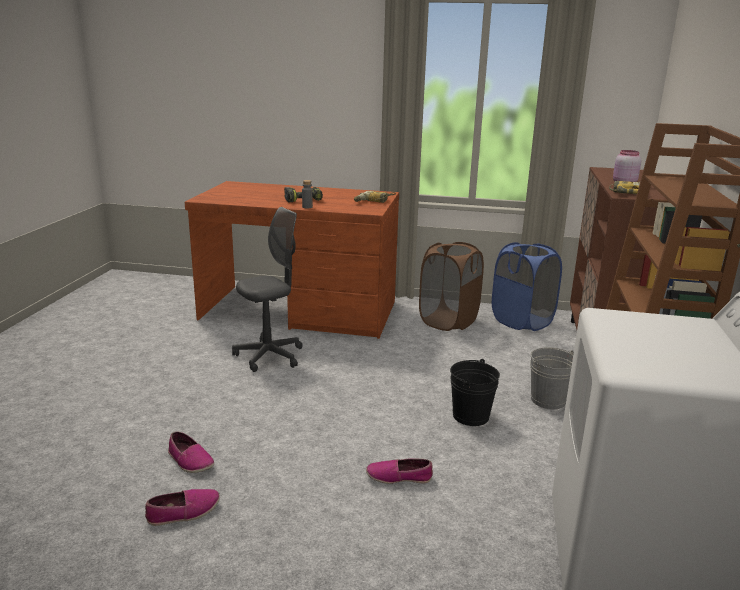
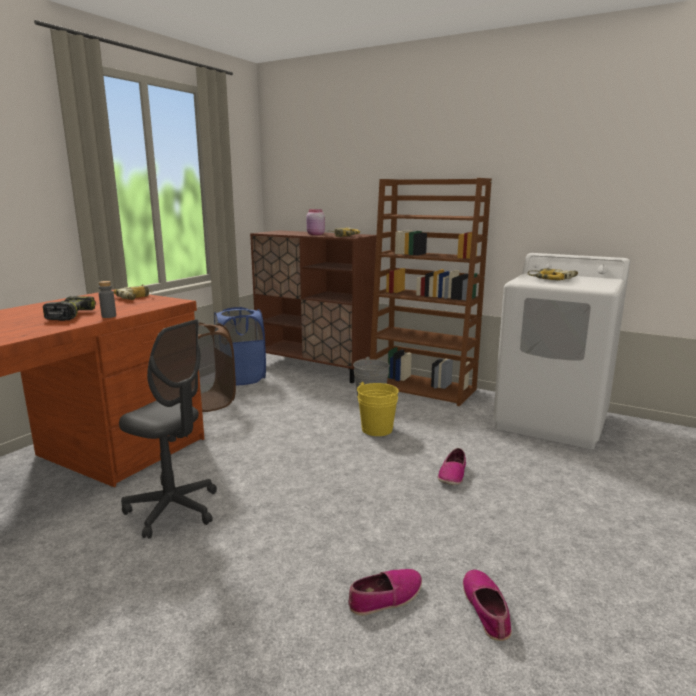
camera: 70 degrees left, 5 degrees down
(269, 356) = (173, 510): grey office chair -> grey office chair turned 135 degrees clockwise
(470, 416) = (377, 429): black bucket -> yellow bucket
(661, 335) = (553, 279): none -> power drill

